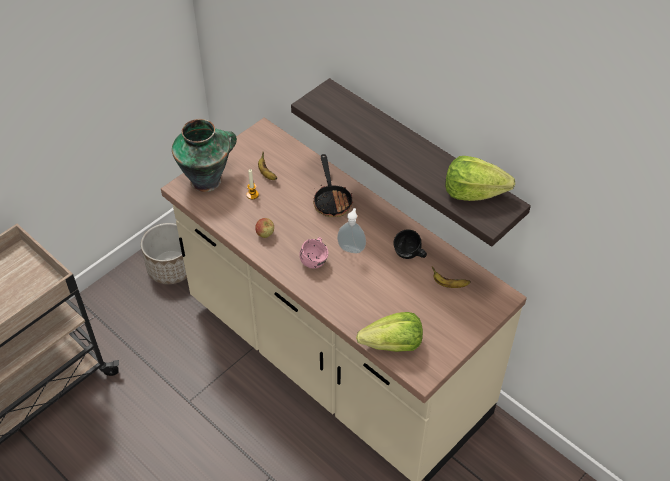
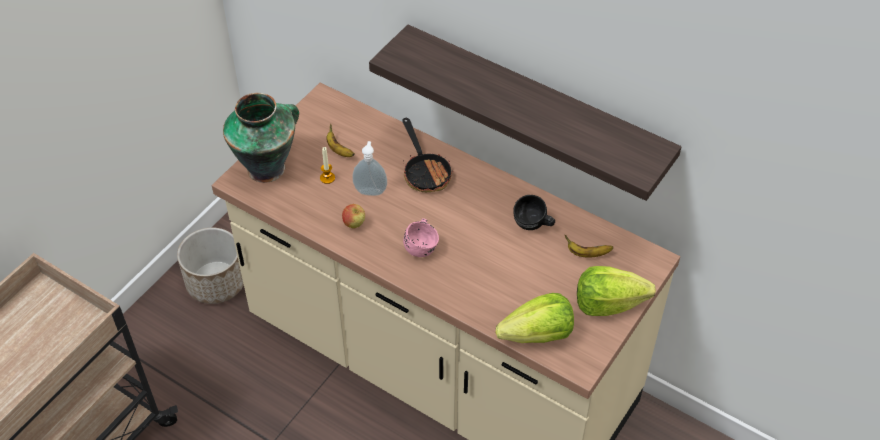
camera: 10 degrees left, 0 degrees up
(351, 248) = (462, 227): soap dispenser -> soap dispenser (370, 190)
(473, 192) = (612, 139): lettuce -> lettuce (608, 304)

